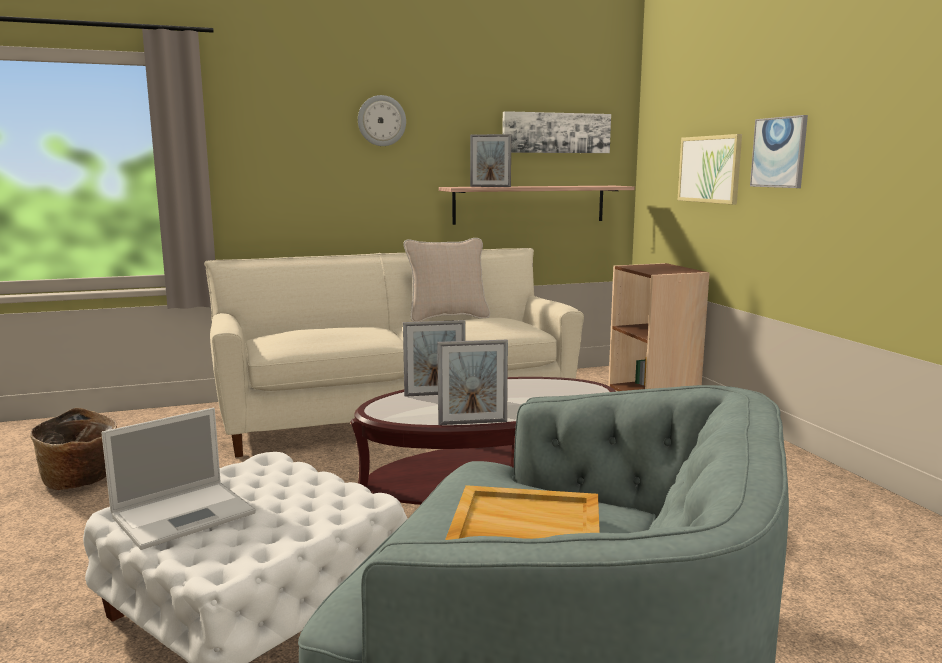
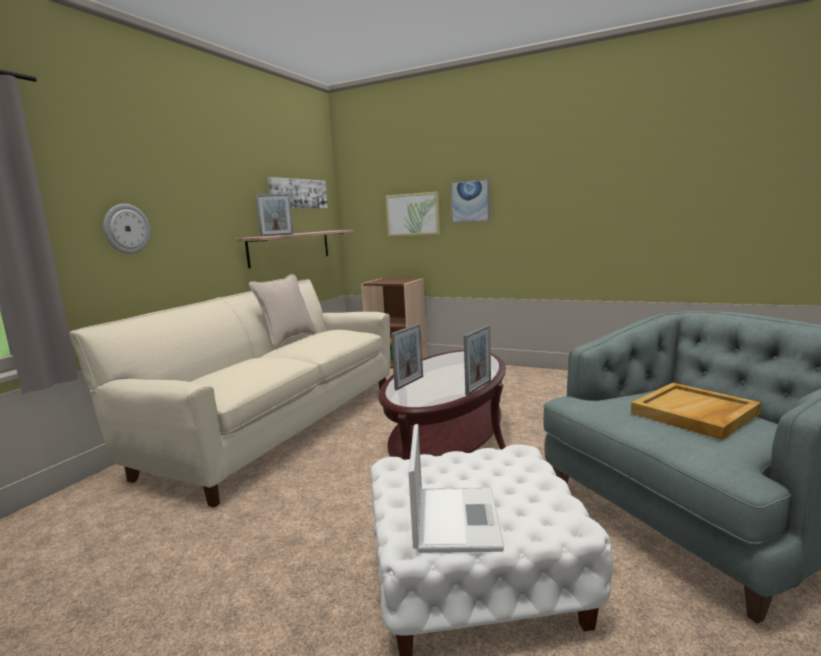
camera: 45 degrees left, 0 degrees up
(81, 481) = (89, 607): basket -> none
(381, 121) = (189, 182): wall clock -> wall clock (126, 229)

